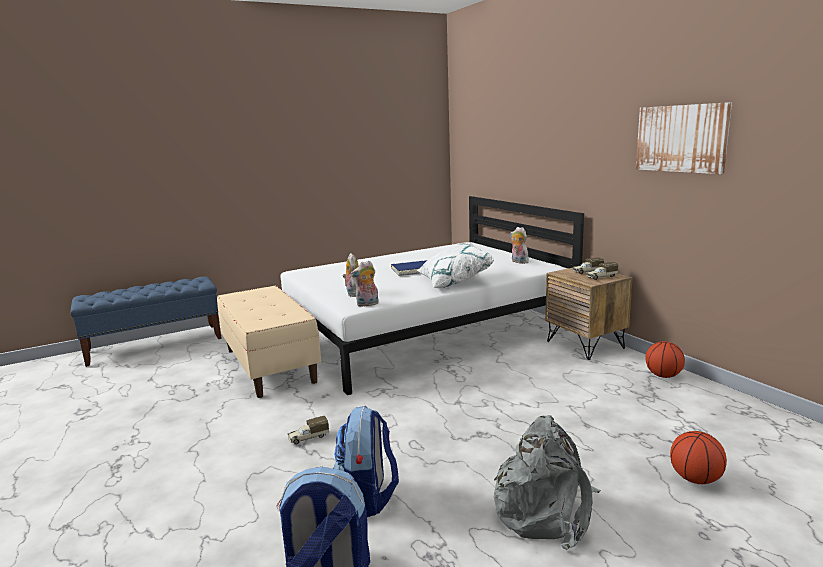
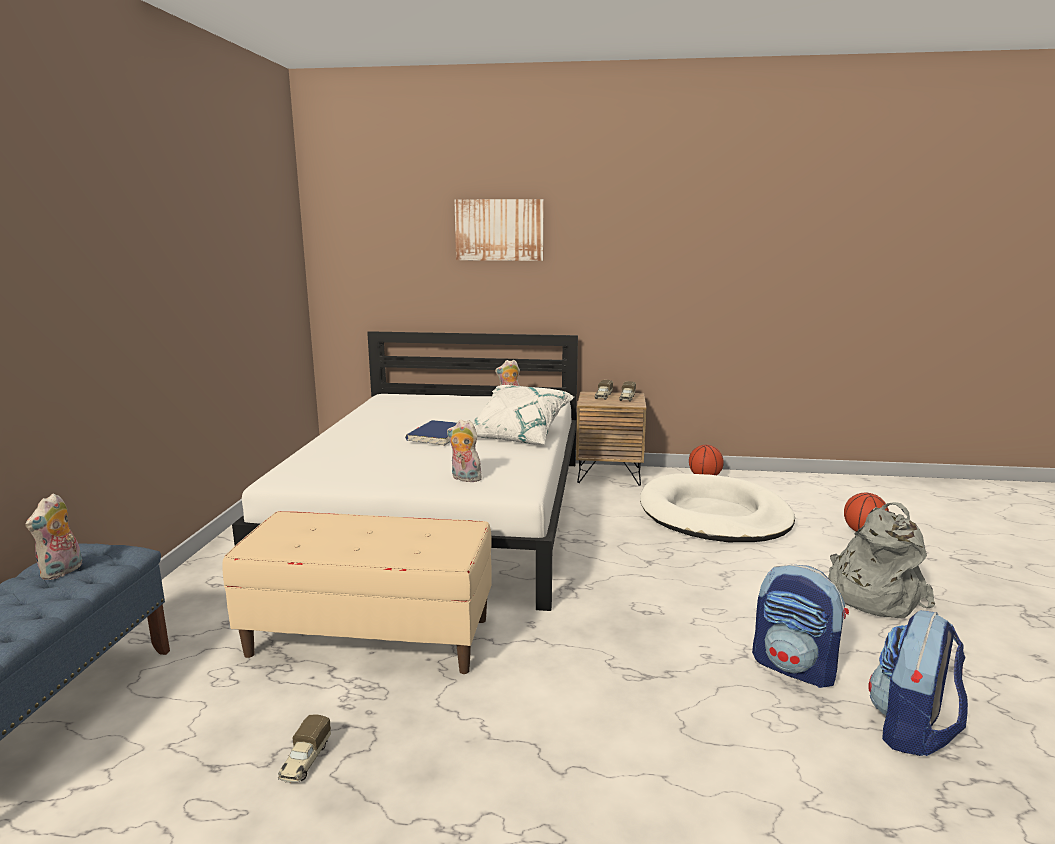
camera: 55 degrees left, 0 degrees up
(308, 437) = (631, 666): toy truck -> toy truck (305, 761)
(367, 304) = (524, 482): plush toy -> plush toy (62, 572)
(587, 401) = (714, 515): none -> white dog bed
(681, 138) = (691, 254): picture -> picture (499, 230)

